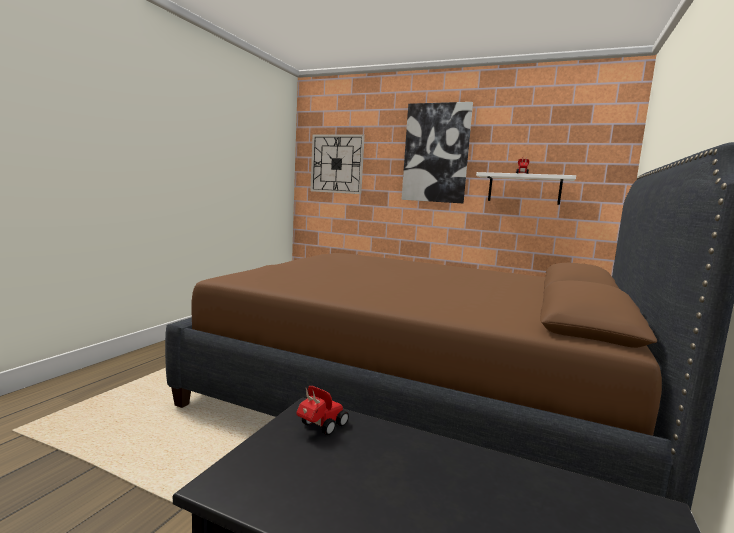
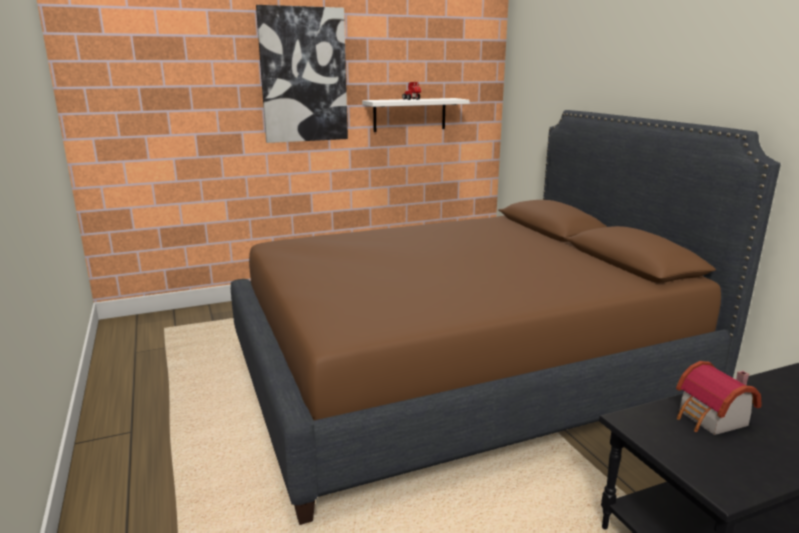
camera: 45 degrees left, 10 degrees up
(320, 427) = (661, 426): toy car -> none
(337, 164) = (146, 97): wall clock -> none
(377, 453) = (711, 419): none -> toy house

